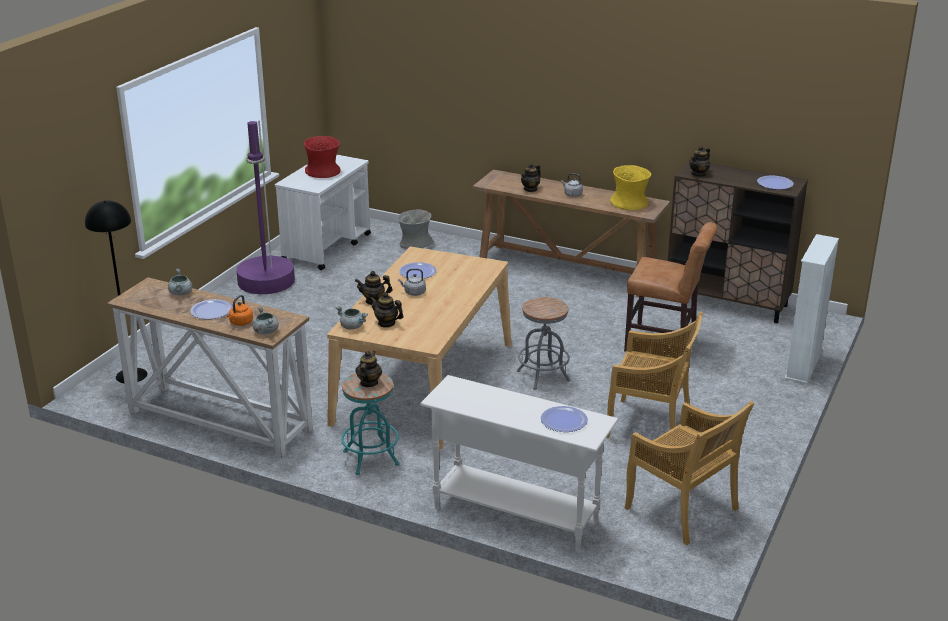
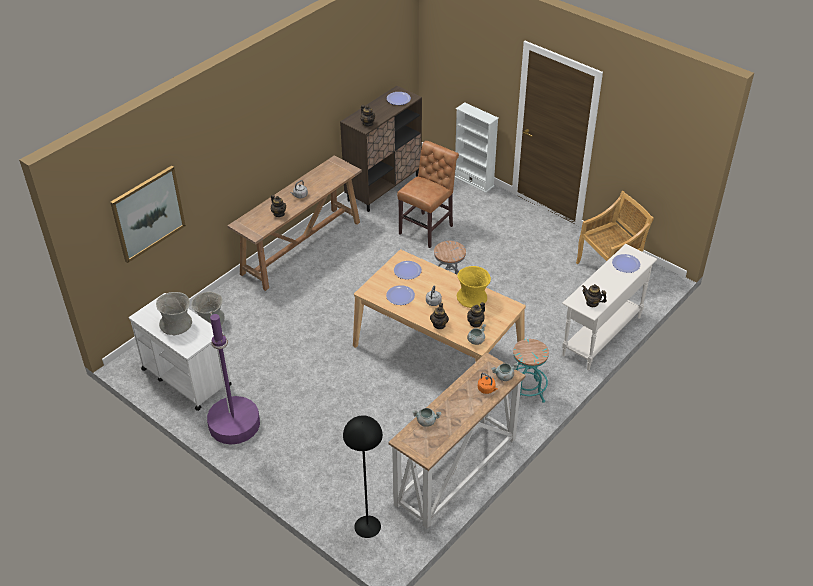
camera: 75 degrees left, 15 degrees up
(211, 310) = (462, 404): plate -> plate (407, 270)
(323, 172) = (177, 324): red vase -> grey vase
(368, 383) = (529, 350): teapot -> teapot (592, 303)
(405, 79) = (148, 213): none -> picture
(629, 203) = (330, 173): yellow vase -> yellow vase (472, 297)
(650, 425) = (521, 259): beige chair -> none

